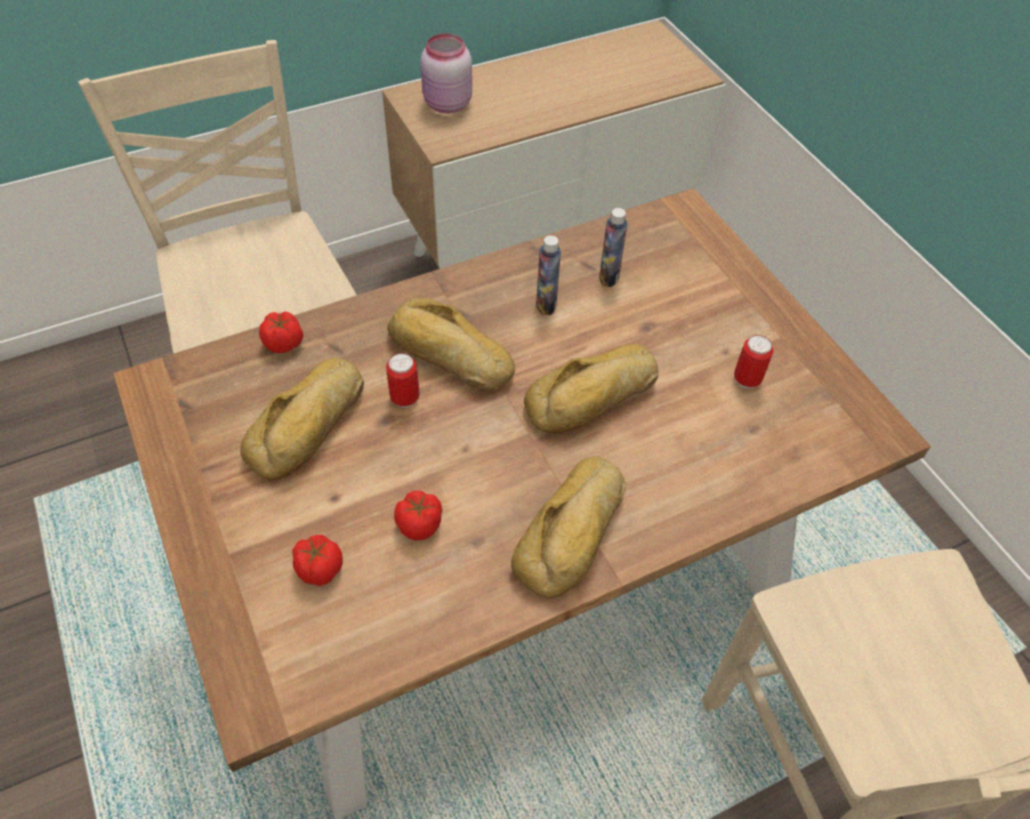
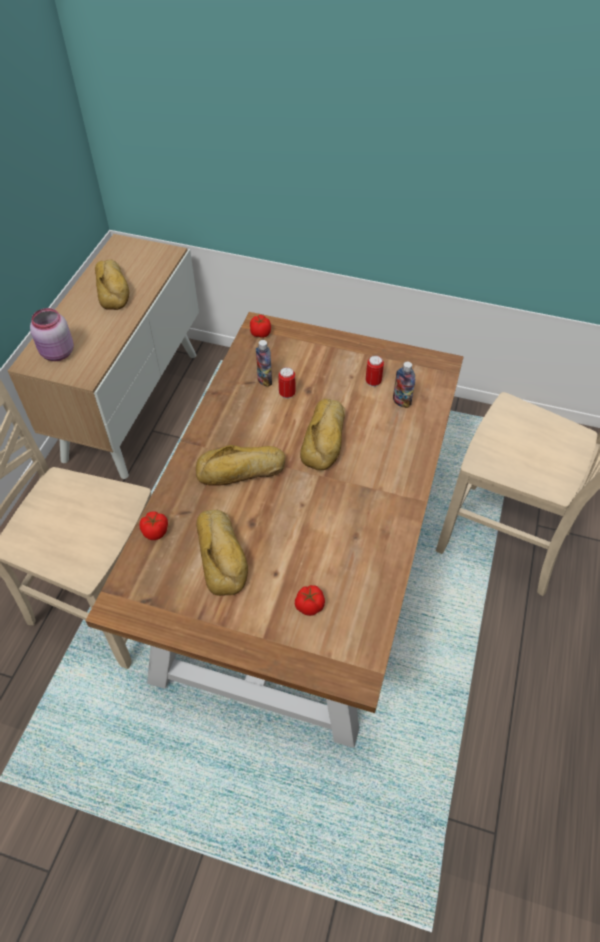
camera: 45 degrees left, 0 degrees up
(405, 398) = (247, 506): can -> can (287, 394)
(420, 524) = (325, 550): tomato -> tomato (260, 333)
(546, 304) = (253, 414): bottle -> bottle (401, 402)
(574, 532) = (386, 498): bread -> bread (113, 289)

